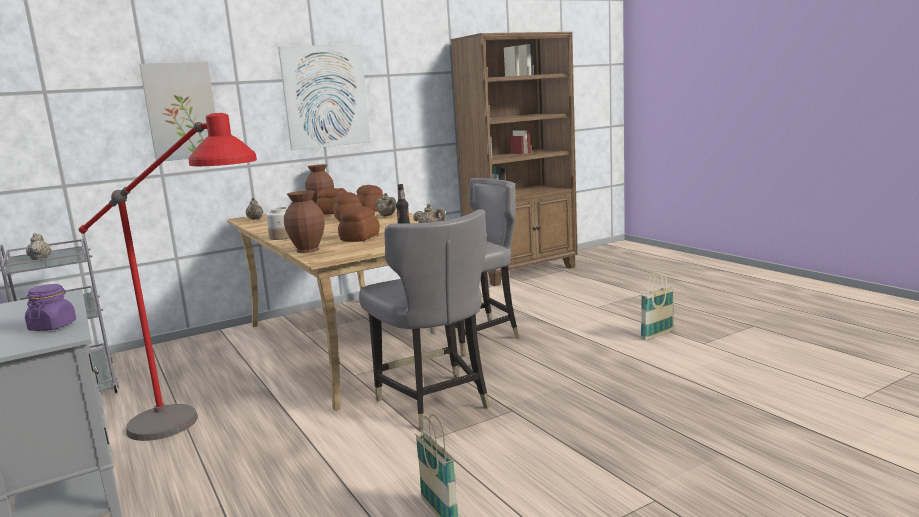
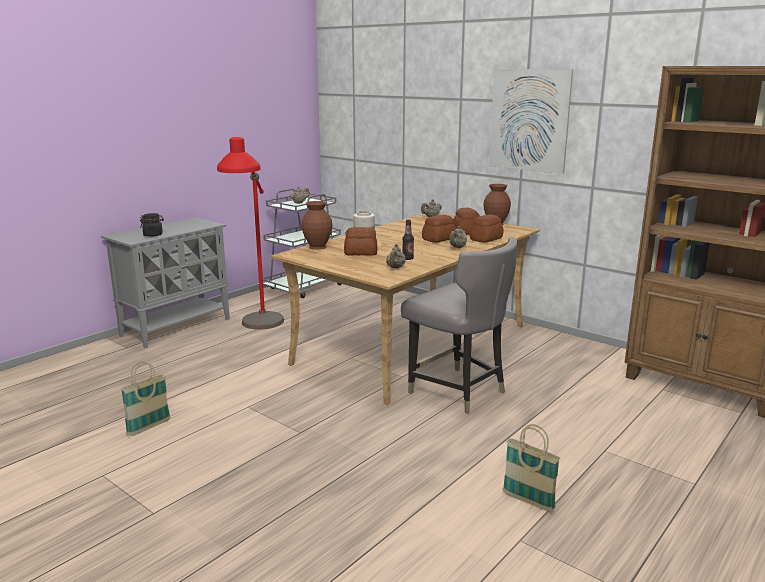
camera: 70 degrees right, 5 degrees up
(53, 326) = (153, 235): purple jar -> black jar
(181, 111) = (419, 119): picture -> none
(434, 402) = (309, 397): grey chair -> none

